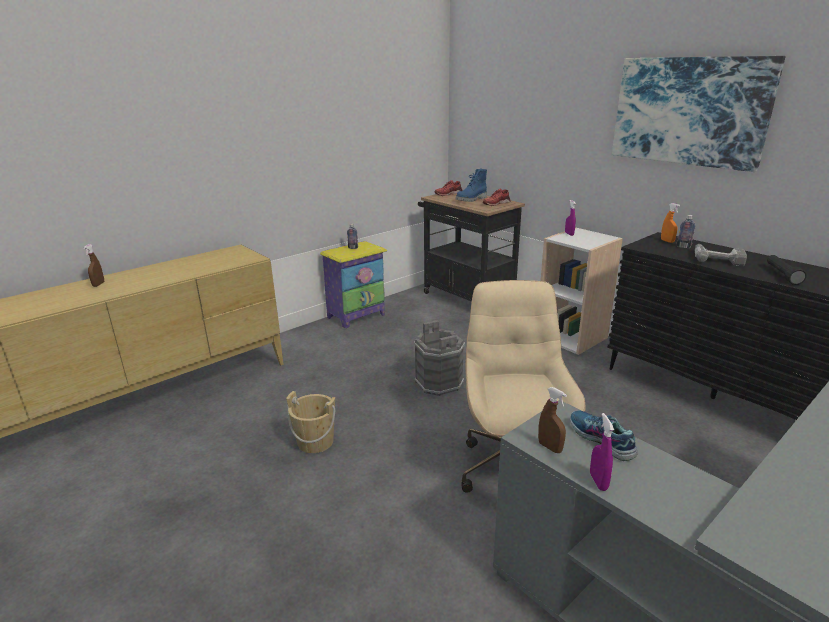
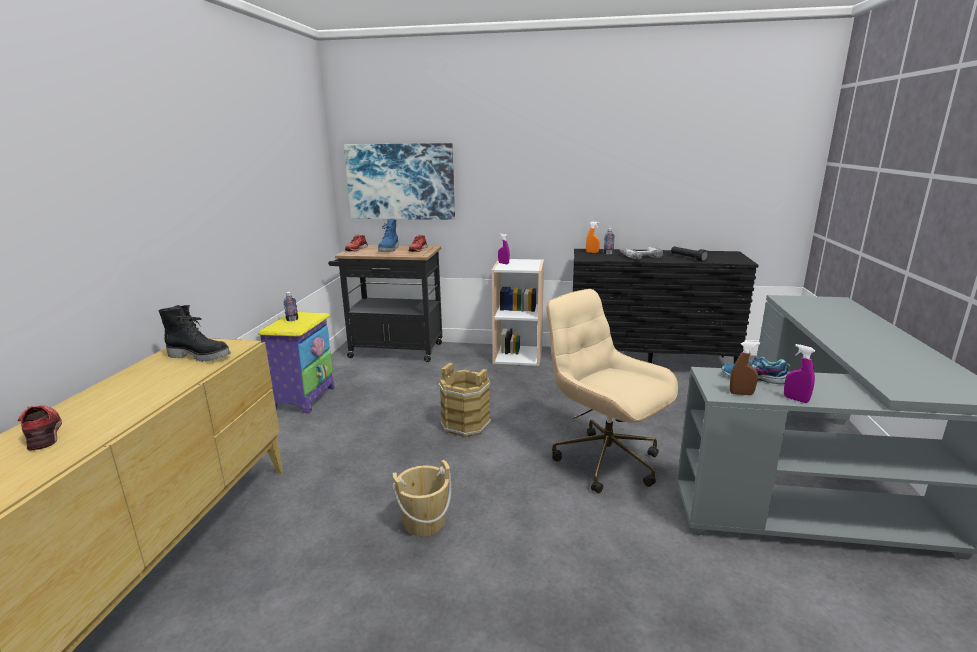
camera: 40 degrees left, 5 degrees down
(98, 284) = (44, 432): brown spray bottle -> red shoe
(224, 260) = (200, 356): none -> black boot
(439, 382) = (466, 424): grey bucket -> brown bucket
(689, 111) = (583, 151): picture -> picture (400, 182)

